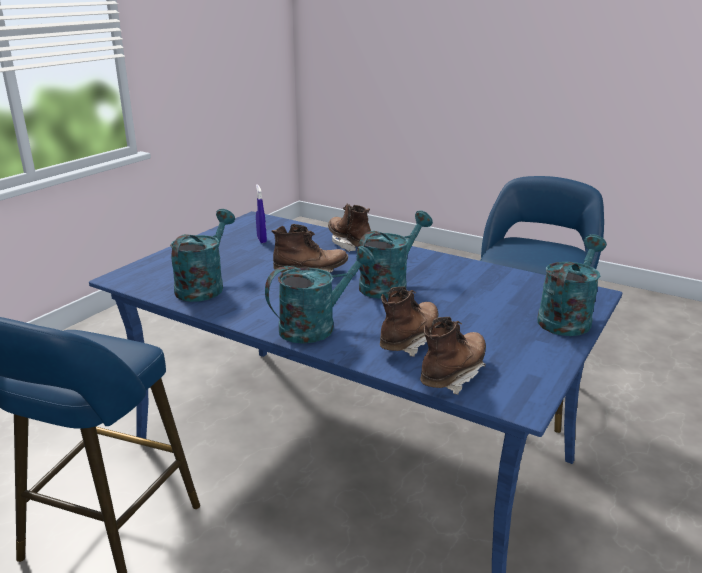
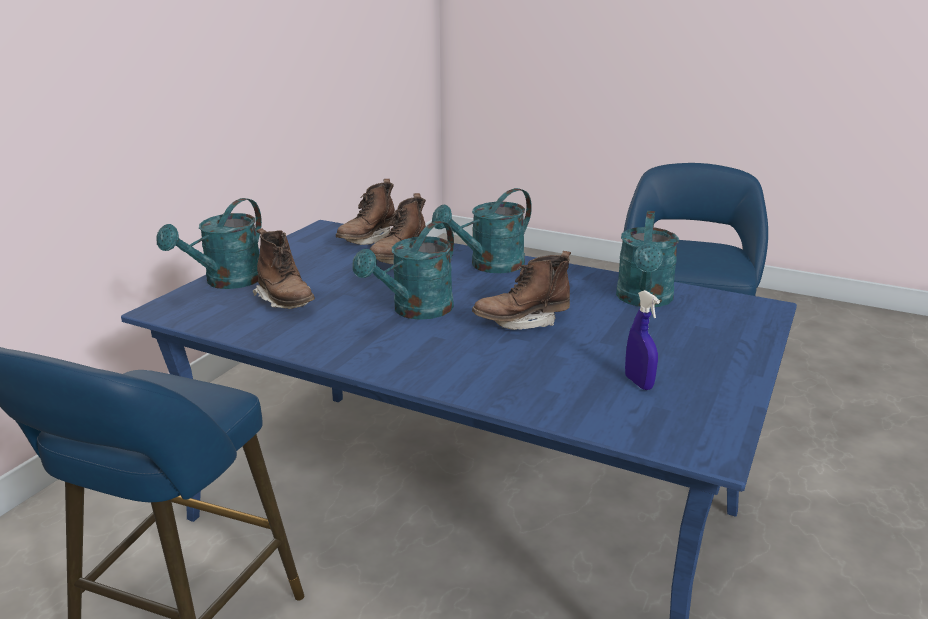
camera: 175 degrees right, 0 degrees up
(349, 243) = (480, 380): brown boot -> brown boot (286, 302)

